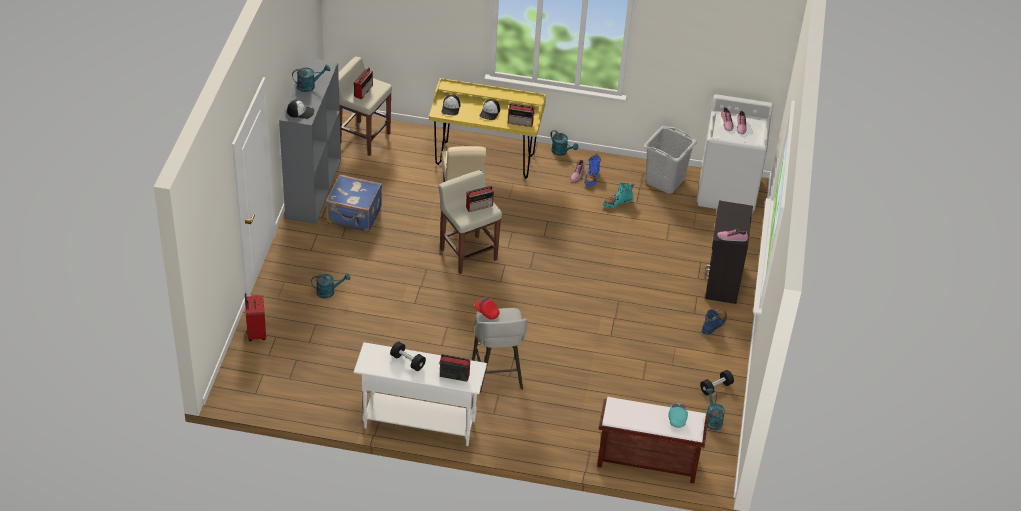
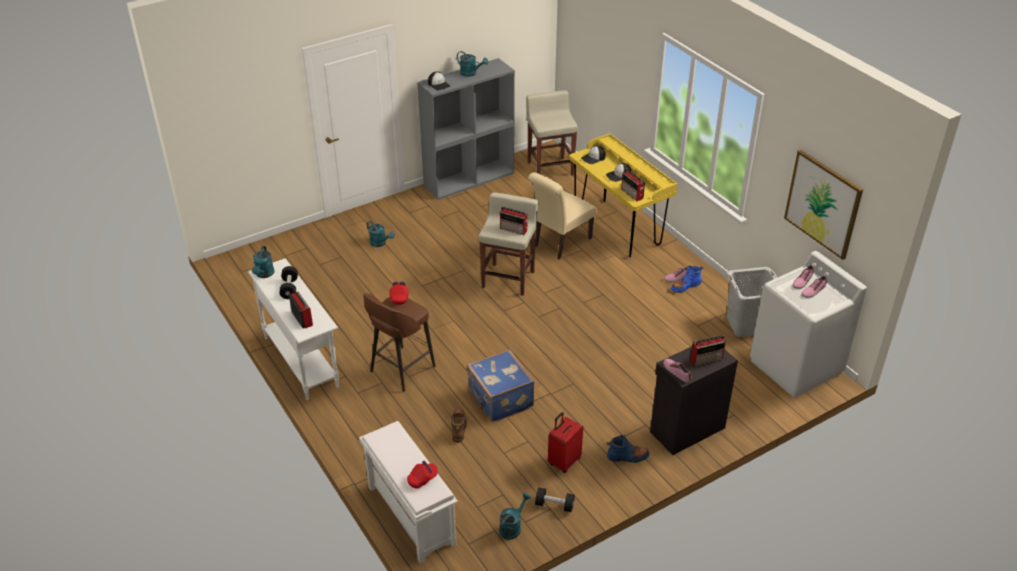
camera: 50 degrees right, 5 degrees down
(256, 333) = (299, 238): red suitcase -> red suitcase (564, 461)
(354, 216) = (469, 210): blue suitcase -> blue suitcase (499, 400)
(364, 91) = (551, 119): radio -> radio (706, 359)
(497, 376) = (401, 370): grey stool -> brown stool
(561, 152) = (687, 256): turquoise watering can -> turquoise watering can (264, 274)
(593, 385) = (458, 428): none -> brown boot
(617, 202) = (680, 316): turquoise boot -> none
(646, 461) = (410, 515): brown bench -> white bench
(677, 418) = (422, 479): turquoise cap -> red cap
(715, 56) = (823, 204): none -> picture

